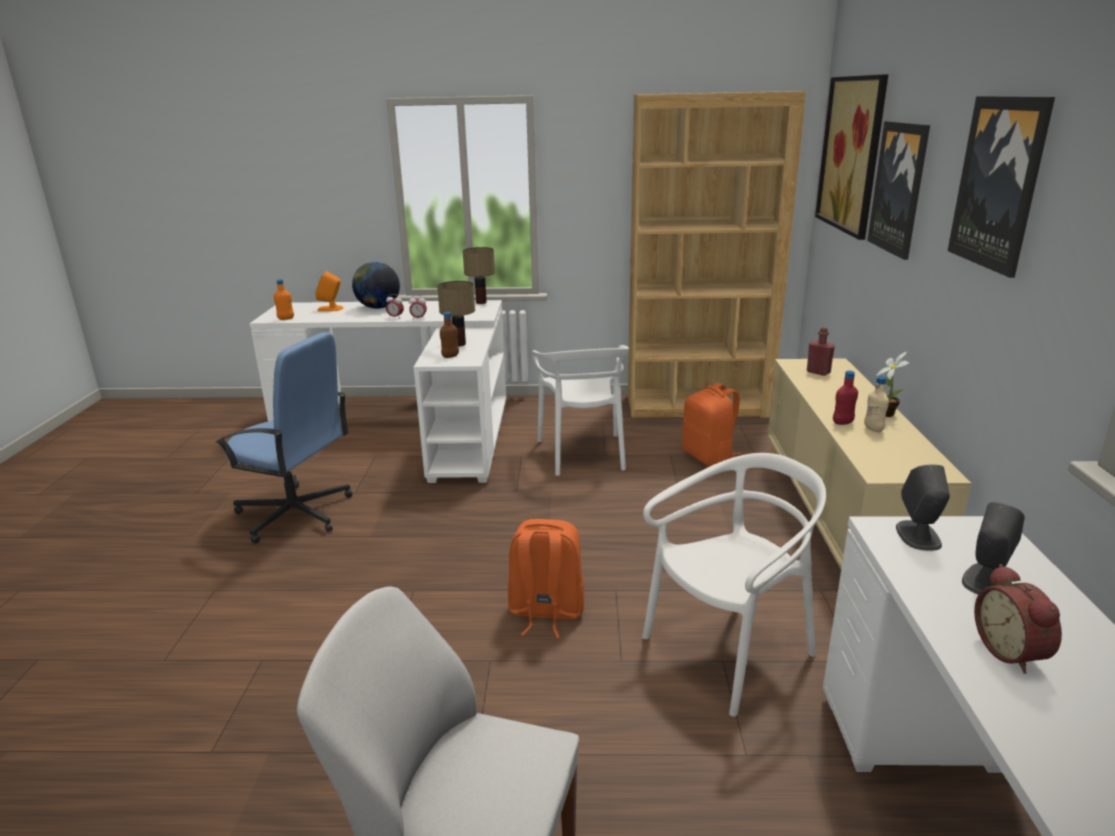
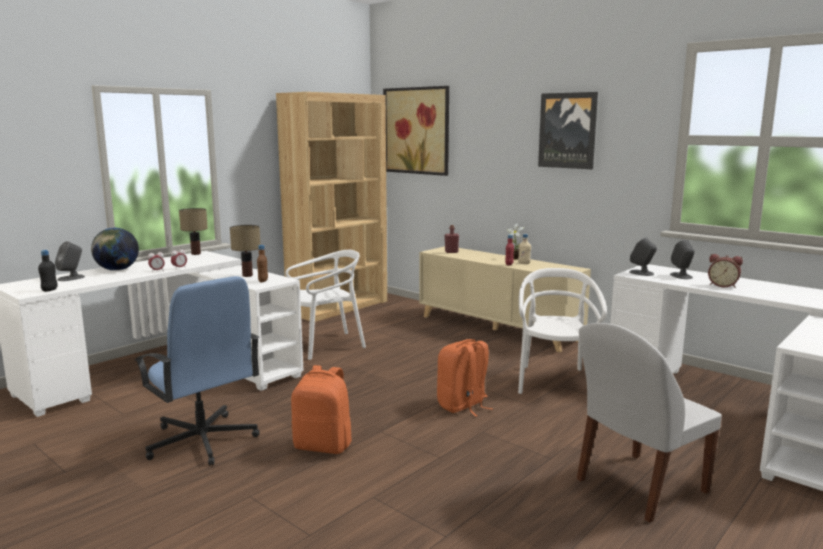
camera: 50 degrees left, 10 degrees down
(286, 319) = (49, 290): orange bottle -> black bottle
(295, 514) = (202, 441): blue office chair -> blue office chair turned 75 degrees clockwise
(330, 309) = (71, 278): orange speaker -> grey speaker
(583, 454) = (326, 345): white chair -> white chair turned 60 degrees counterclockwise
(709, 457) = (395, 325): orange backpack -> orange backpack (323, 446)
(899, 188) = (477, 143): picture -> none

